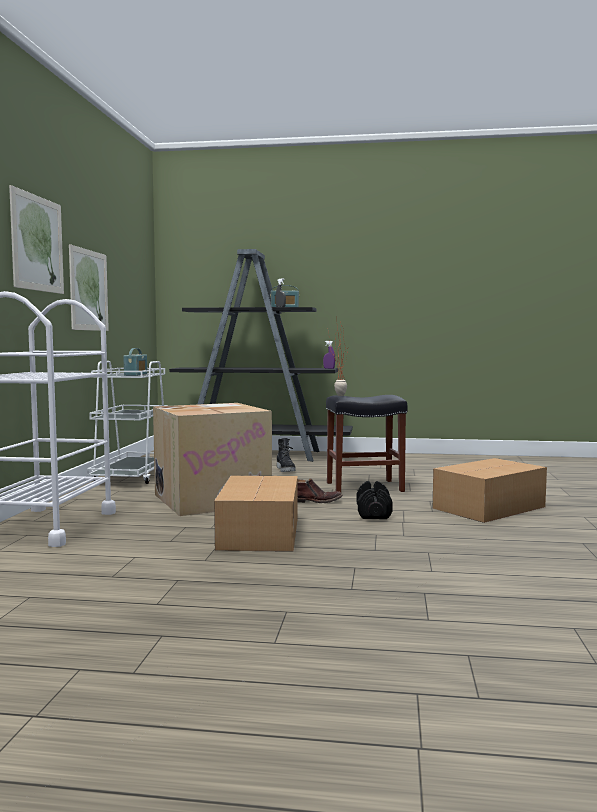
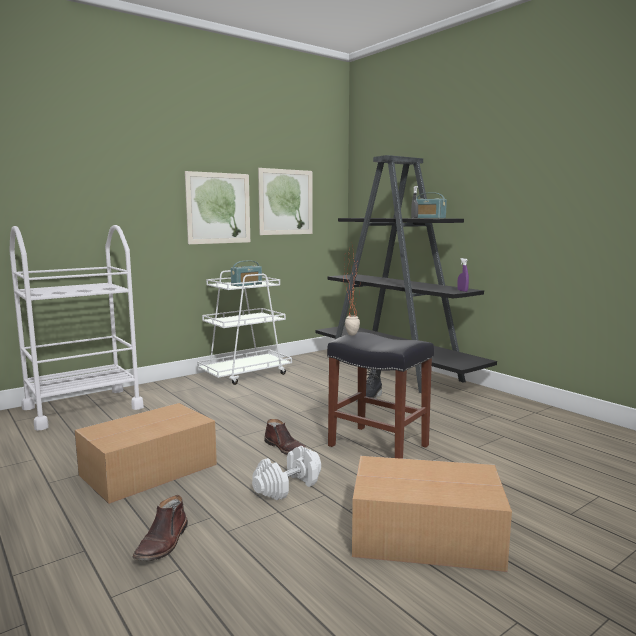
camera: 45 degrees right, 5 degrees up
(37, 243) = (134, 175): picture -> picture (286, 202)
(212, 499) = (226, 416): cardboard box -> none
(374, 513) = (287, 486): black dumbbell -> white dumbbell
(387, 550) = (163, 543): none -> brown boot

